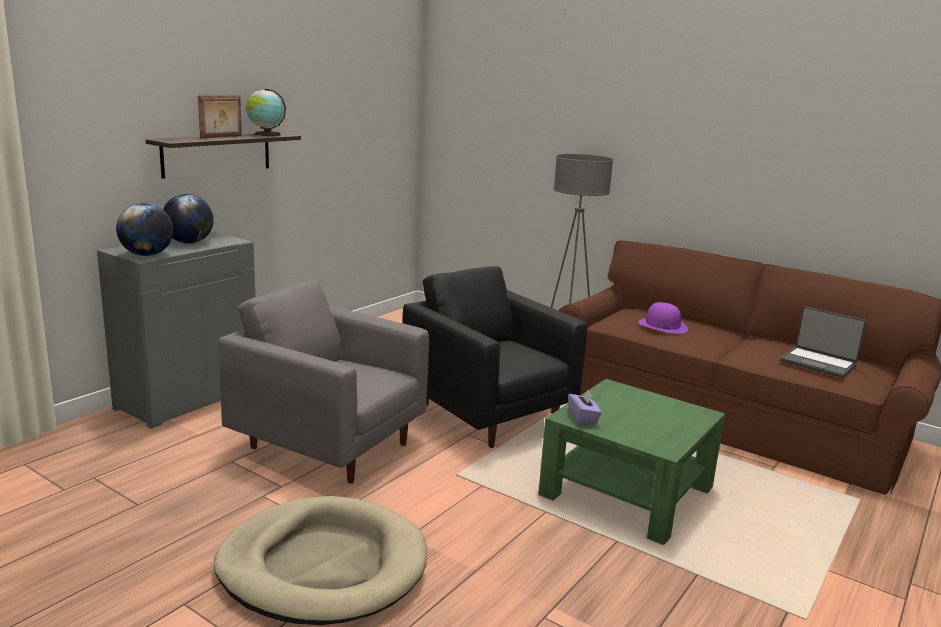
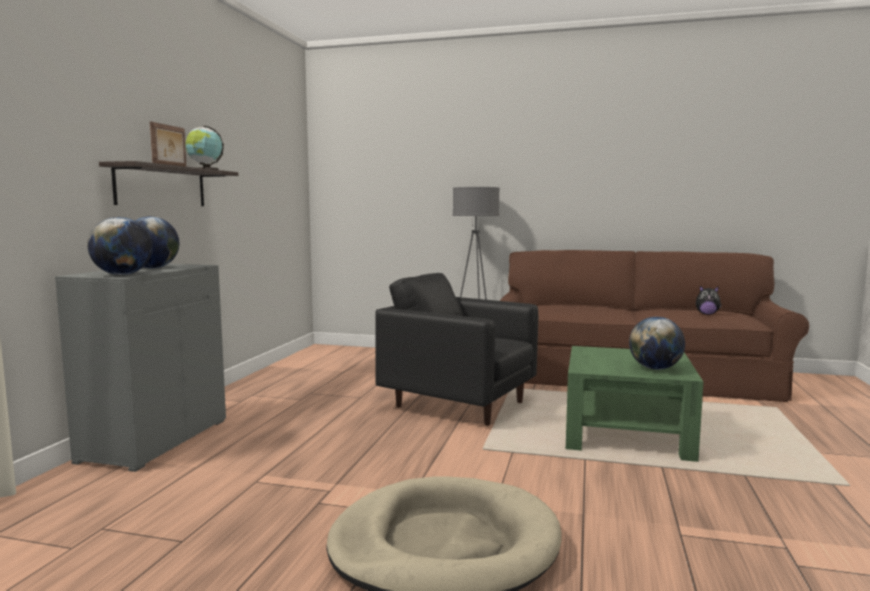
camera: 20 degrees left, 10 degrees down
(329, 445) = (343, 450): grey armchair -> none
(583, 419) = (596, 368): purple tissue box -> none
(649, 432) = (655, 368): none -> globe
(662, 325) = (575, 309): purple hat -> none
(818, 363) = (707, 314): laptop -> plush toy

